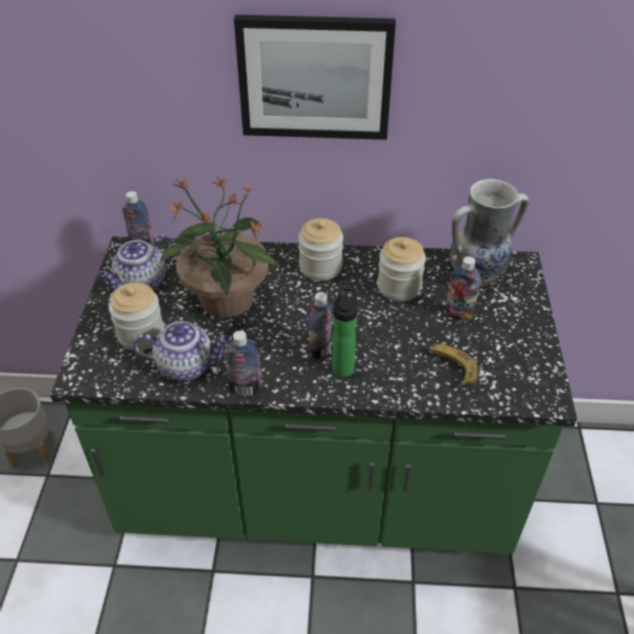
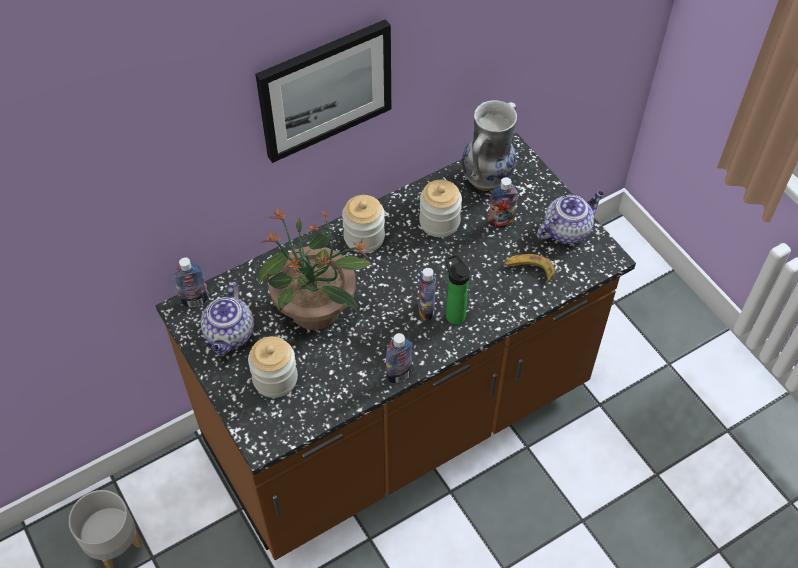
camera: 35 degrees left, 10 degrees up
(187, 366) = (338, 383): teapot -> teapot (567, 230)
(317, 487) = (399, 419): green counter -> brown counter

